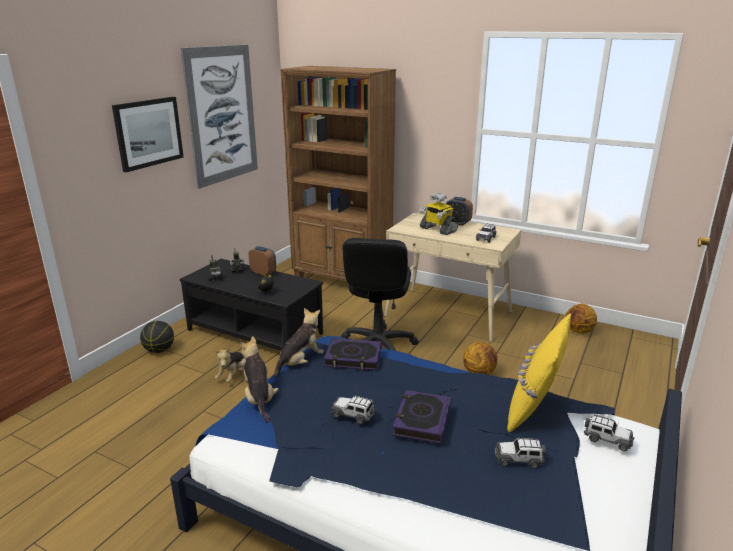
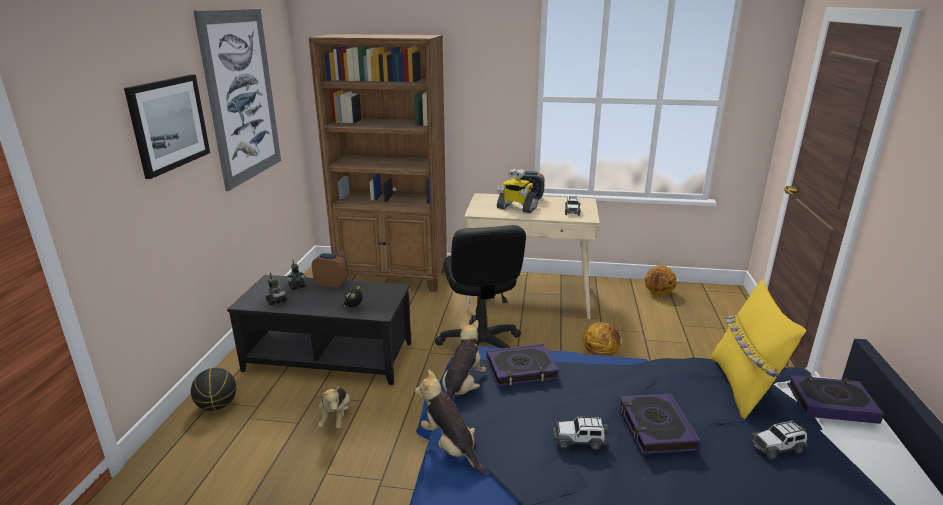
camera: 20 degrees left, 0 degrees up
(607, 439) = (831, 403): toy car -> book

